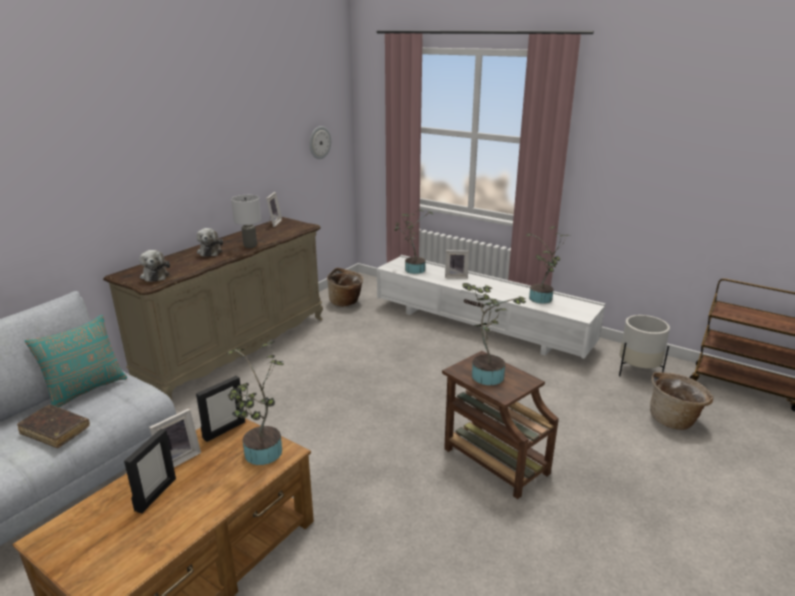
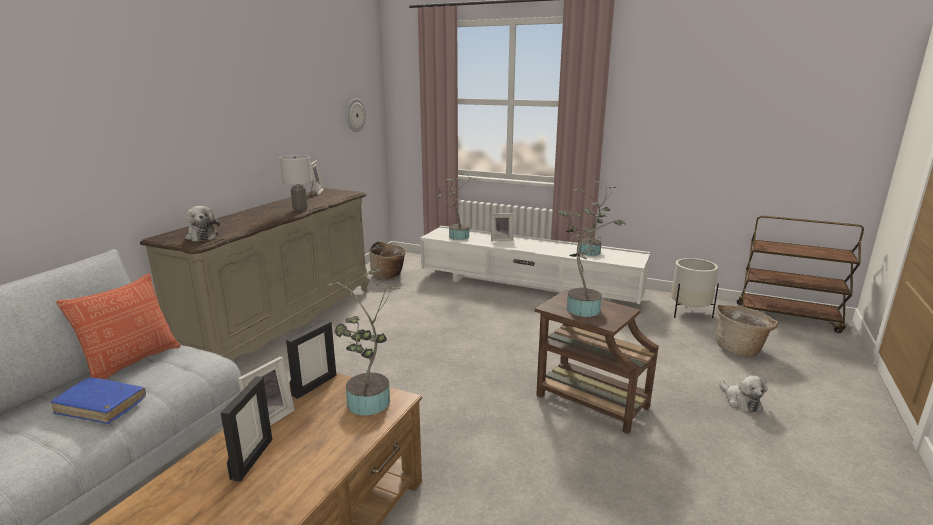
camera: 10 degrees left, 5 degrees down
(55, 431) = (101, 406): brown book -> blue book
(87, 390) = (132, 362): turquoise pillow -> orange pillow
(210, 251) = (257, 215): plush toy -> plush toy (740, 401)

